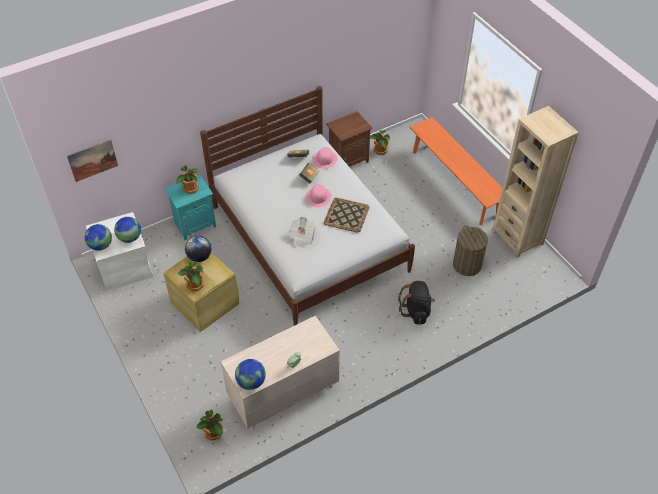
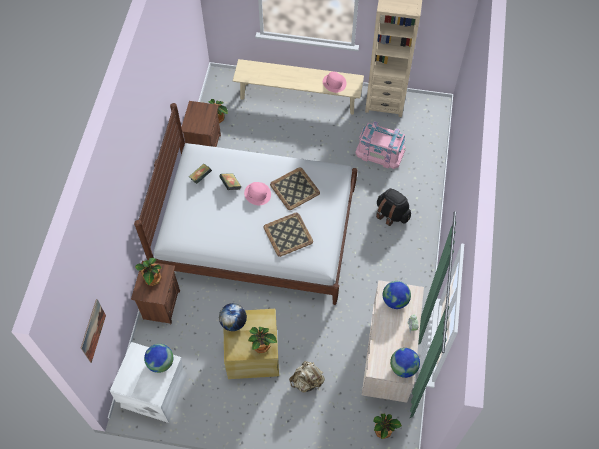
camera: 50 degrees left, 10 degrees up
(101, 245) = (147, 392): globe -> globe (395, 300)
(194, 224) = (160, 305): turquoise nightstand -> brown nightstand
(211, 353) = (307, 381): none -> beige backpack
(302, 237) = (288, 234): newspaper -> tray
(325, 159) = (221, 160): pink hat -> pink hat (334, 83)
(454, 183) = (298, 98): orange bench -> beige bench
(467, 265) = (380, 151): laundry basket -> pink storage box

